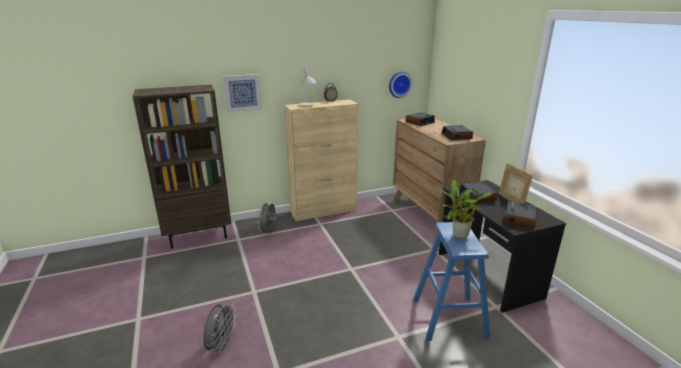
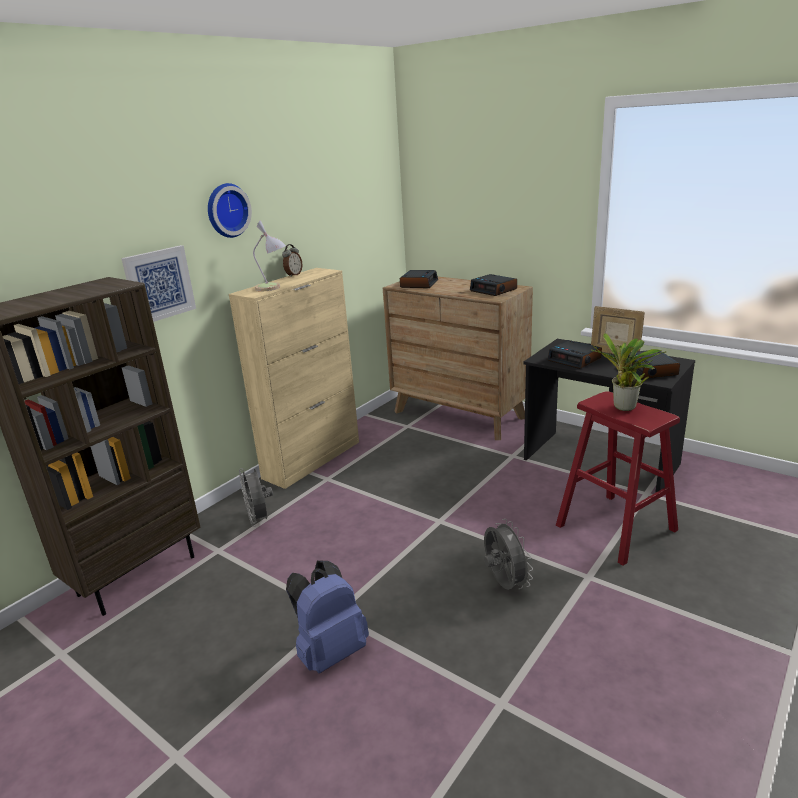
camera: 30 degrees left, 0 degrees up
(221, 345) = (376, 714): grey fan -> grey fan (504, 584)
(233, 307) = (330, 651): none -> blue backpack
(399, 84) = (370, 233): wall clock -> wall clock (226, 210)
(449, 317) = (615, 527): blue stool -> red stool

